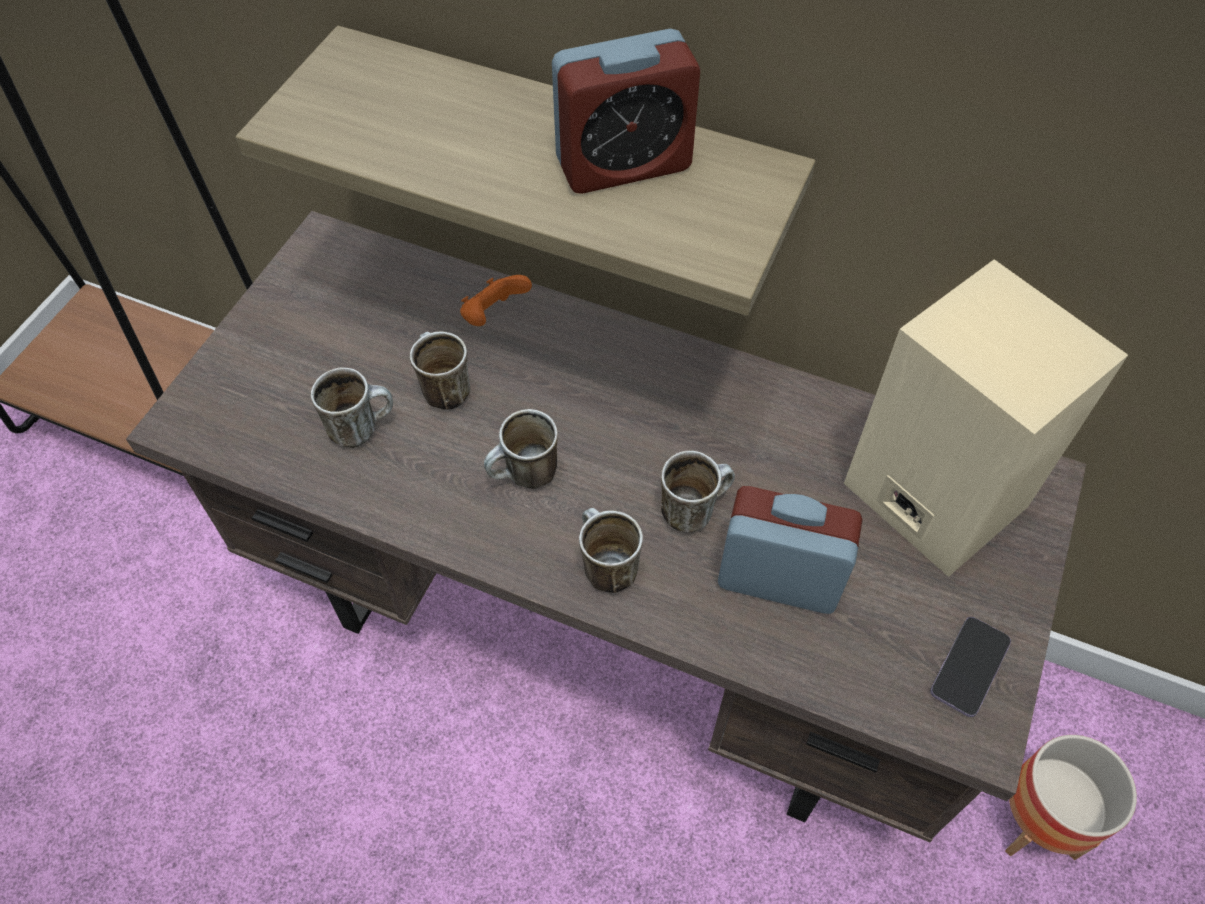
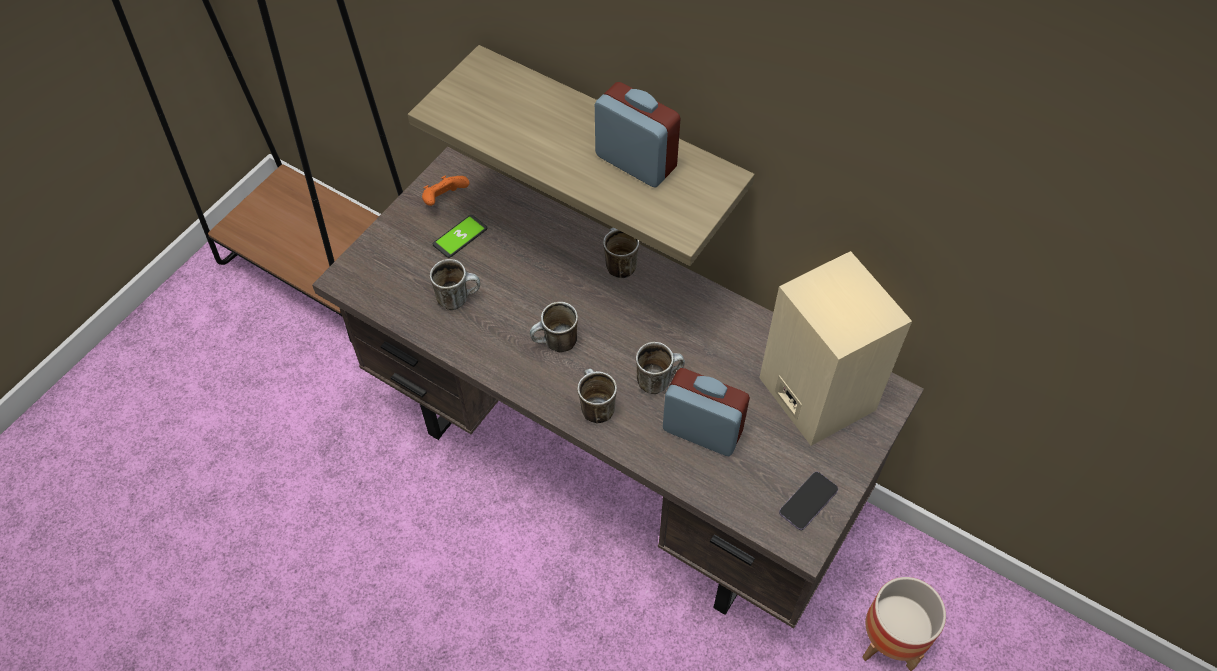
camera: 10 degrees right, 0 degrees up
(350, 336) = (460, 237): none -> phone
(441, 389) = (513, 280): mug -> mug (617, 264)
(493, 315) = (555, 235): orange game controller -> orange game controller (445, 199)
(623, 164) = (635, 162): alarm clock -> alarm clock turned 135 degrees counterclockwise

